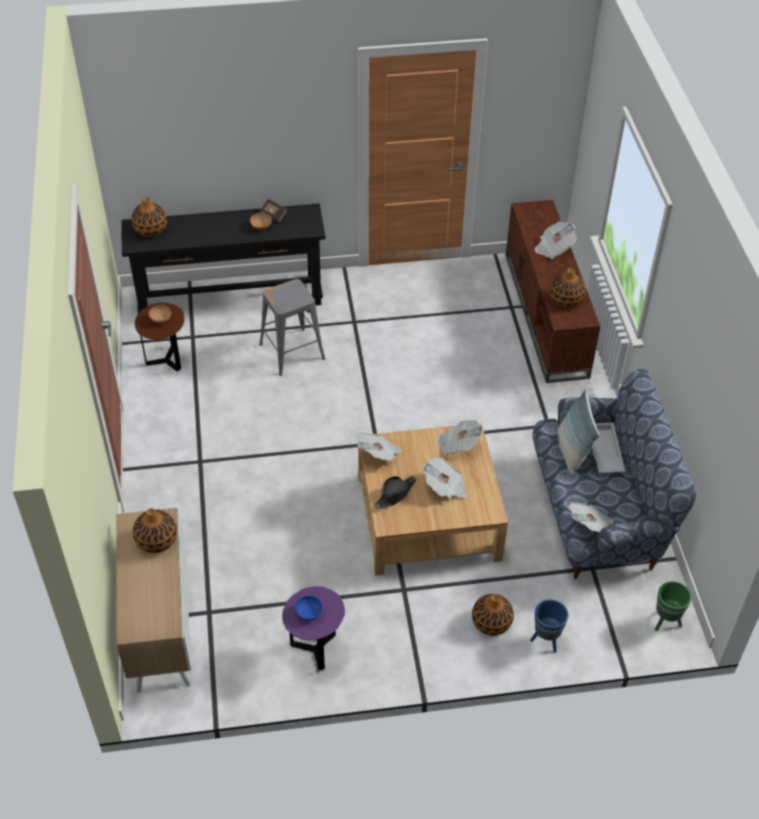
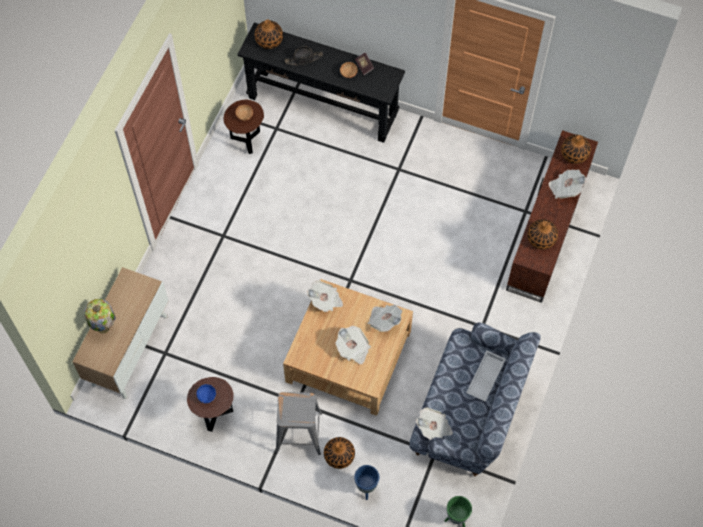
camera: 30 degrees right, 15 degrees up
(135, 588) = (104, 327): none -> table lamp
(156, 540) = (135, 299): vase -> vase (574, 154)
(292, 351) = (338, 174): grey stool -> grey stool (298, 433)
(315, 649) = (215, 415): purple side table -> brown side table
(395, 494) = (316, 338): black hat -> black hat (304, 59)
(572, 451) = (462, 365): pillow -> none

